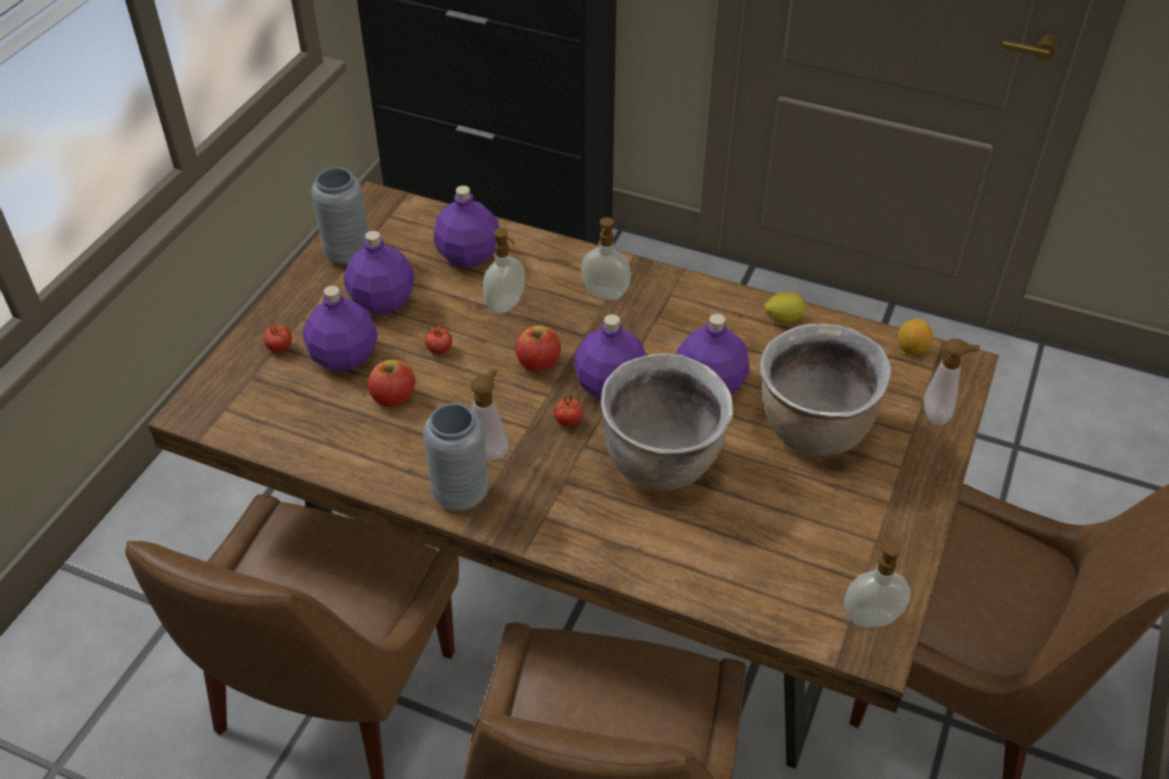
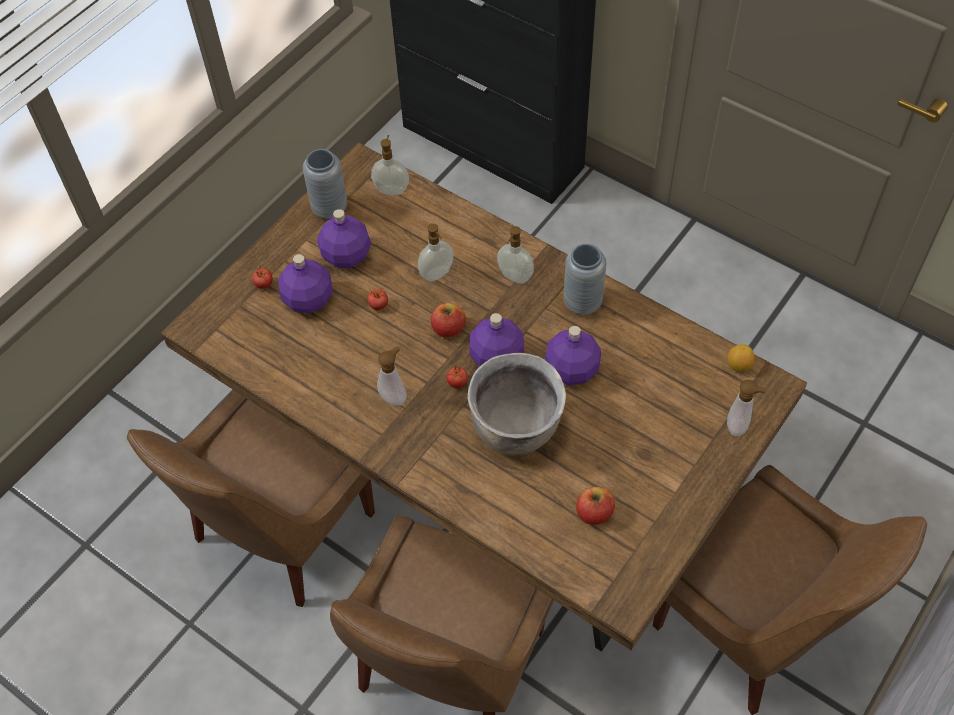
camera: 15 degrees right, 10 degrees up
(393, 397) = (336, 340): apple -> apple (594, 513)
(460, 494) = (365, 428): grey vase -> grey vase (582, 303)
(467, 256) = (419, 224): purple bottle -> none
(783, 319) = (646, 321): lemon -> none
(813, 430) = (638, 422): brown cooking pot -> none
(870, 616) = (629, 579): soap dispenser -> soap dispenser (392, 189)

